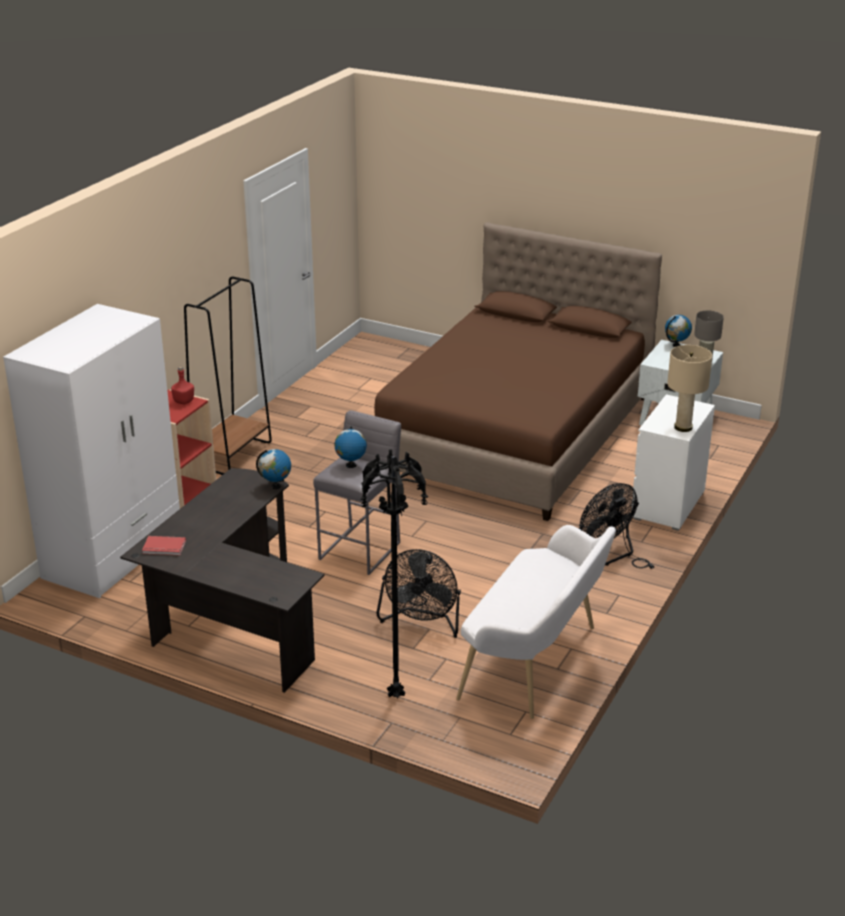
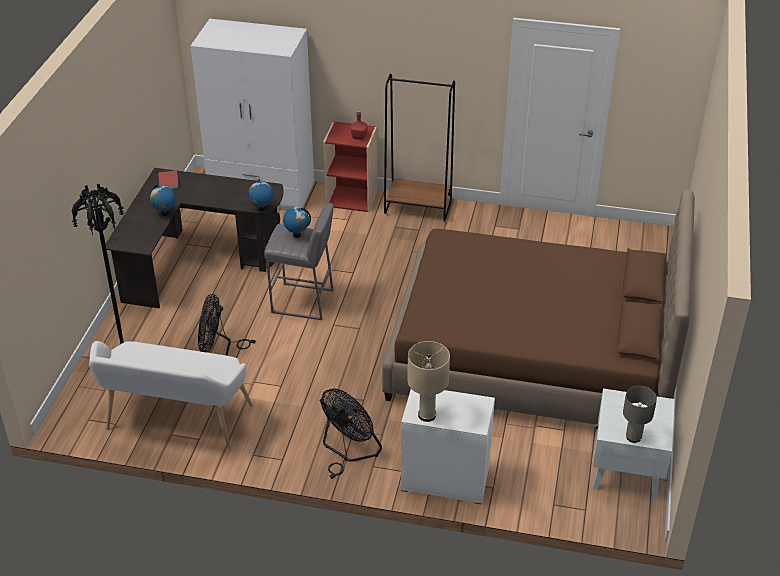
camera: 75 degrees right, 10 degrees up
(676, 345) = (664, 412): globe -> globe (164, 213)

